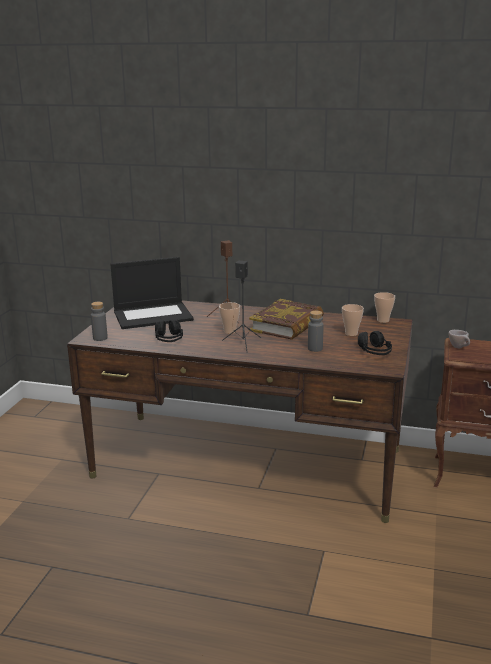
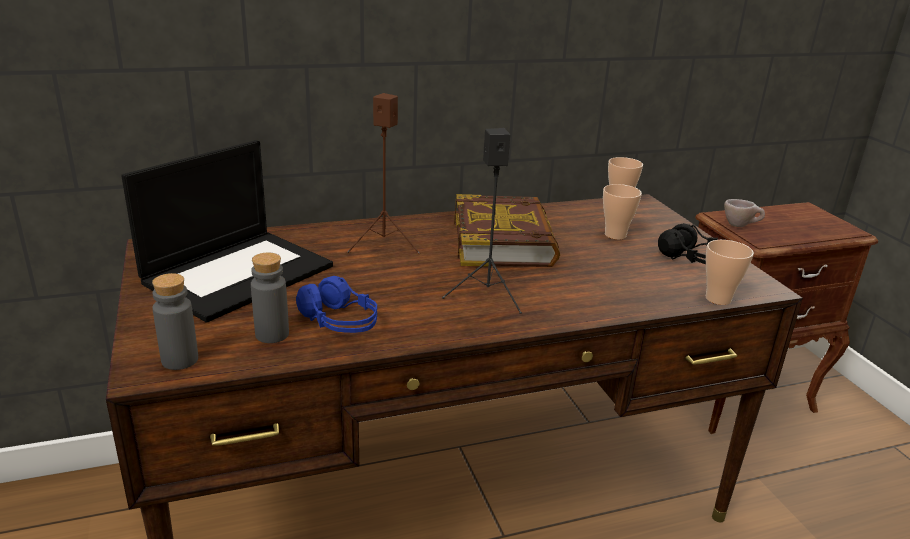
camera: 35 degrees left, 5 degrees up
(169, 339) = (340, 322): black headphones -> blue headphones
(230, 331) = (430, 275): cup -> cup (718, 299)
(315, 348) = (610, 276): grey bottle -> grey bottle (272, 334)

